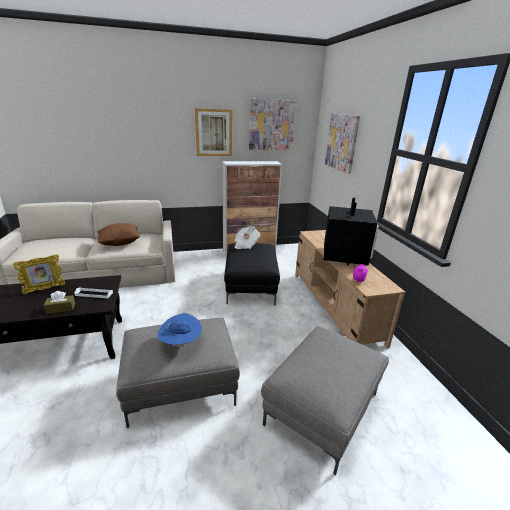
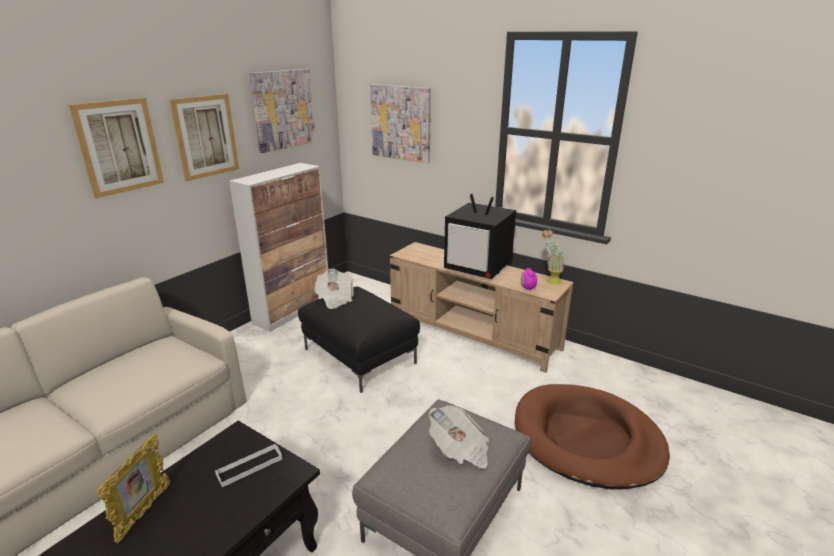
camera: 40 degrees left, 0 degrees up
(61, 308) = (236, 516): brown tissue box -> none
(120, 243) = (129, 379): brown pillow -> none
(162, 129) = (119, 147): none -> picture
(181, 344) = (459, 450): blue hat -> newspaper
(323, 410) = (586, 439): grey ottoman -> brown dog bed
(344, 257) = (479, 268): television -> television turned 150 degrees clockwise
(385, 283) = (549, 281): none -> potted plant

